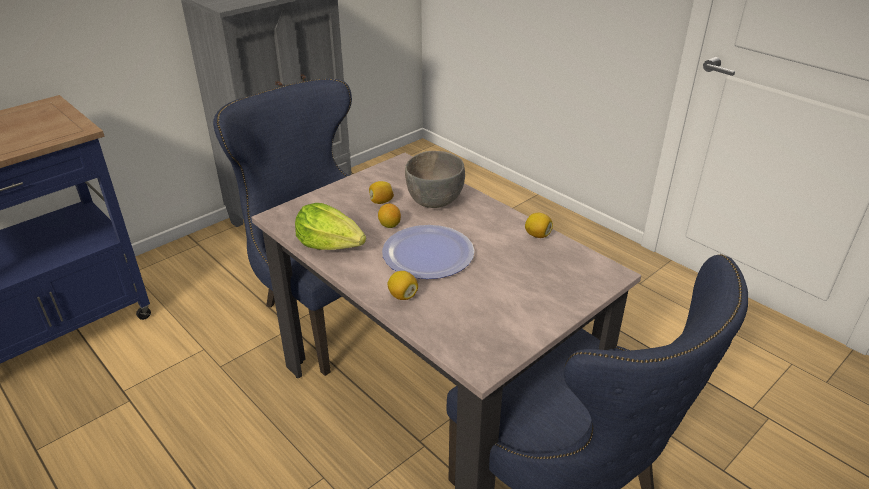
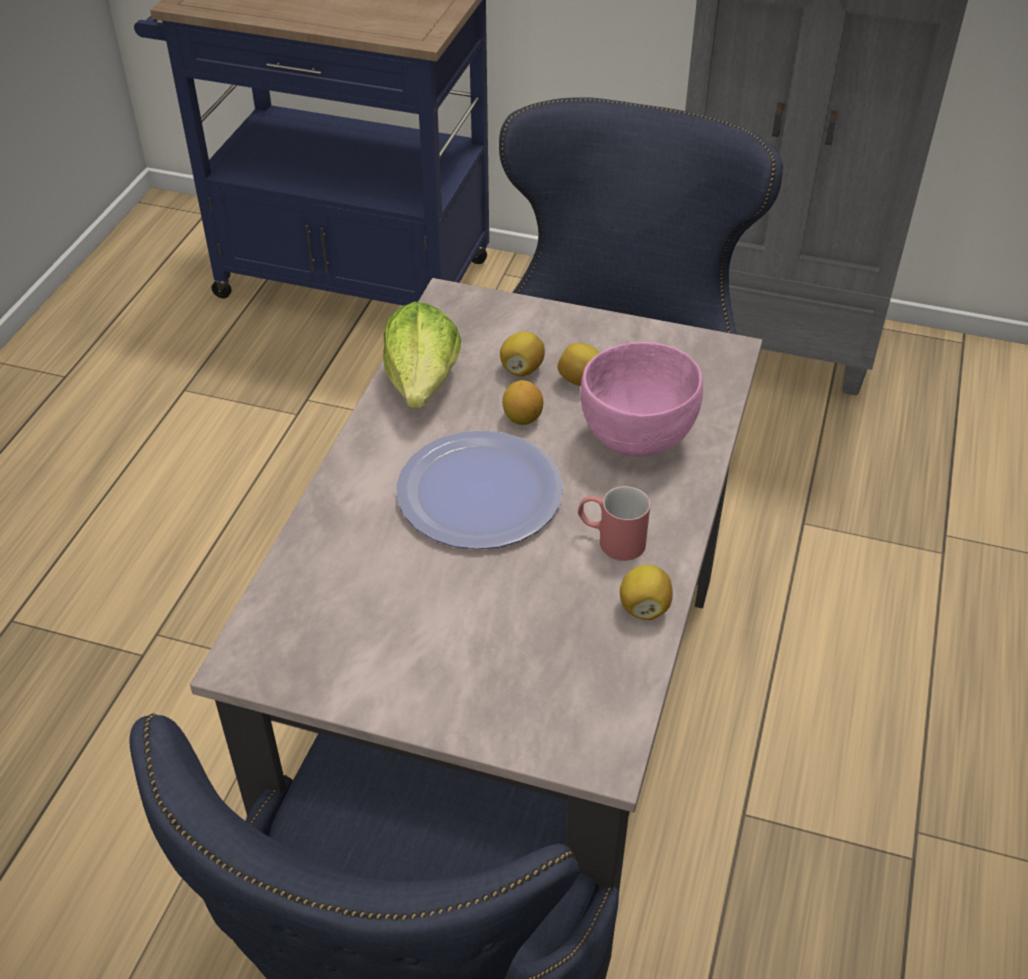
camera: 60 degrees right, 10 degrees up
(402, 295) = (353, 509): lemon -> lemon (522, 369)
(435, 201) = (638, 438): grey bowl -> pink bowl
(491, 229) = (610, 540): none -> red mug

